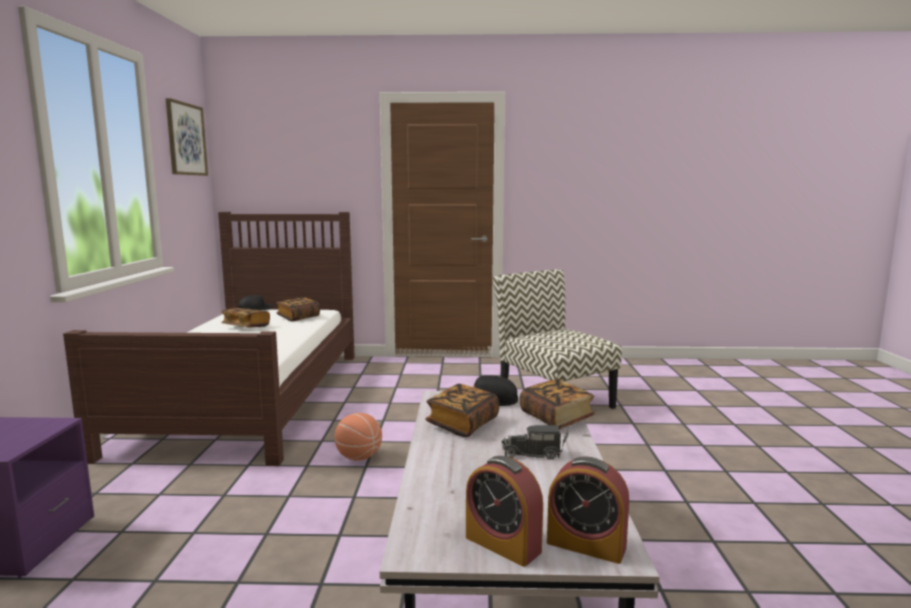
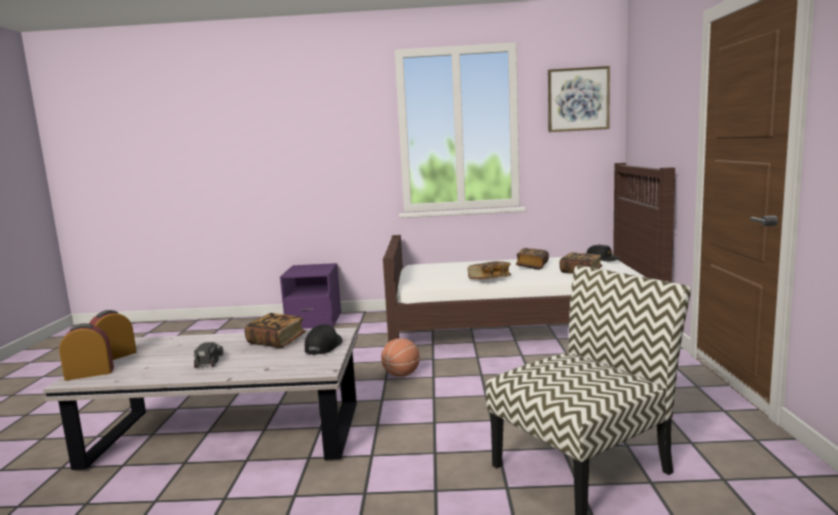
camera: 90 degrees right, 0 degrees up
(556, 418) = (271, 369): book -> book (489, 279)
(586, 545) = (89, 374): alarm clock -> alarm clock turned 45 degrees clockwise

